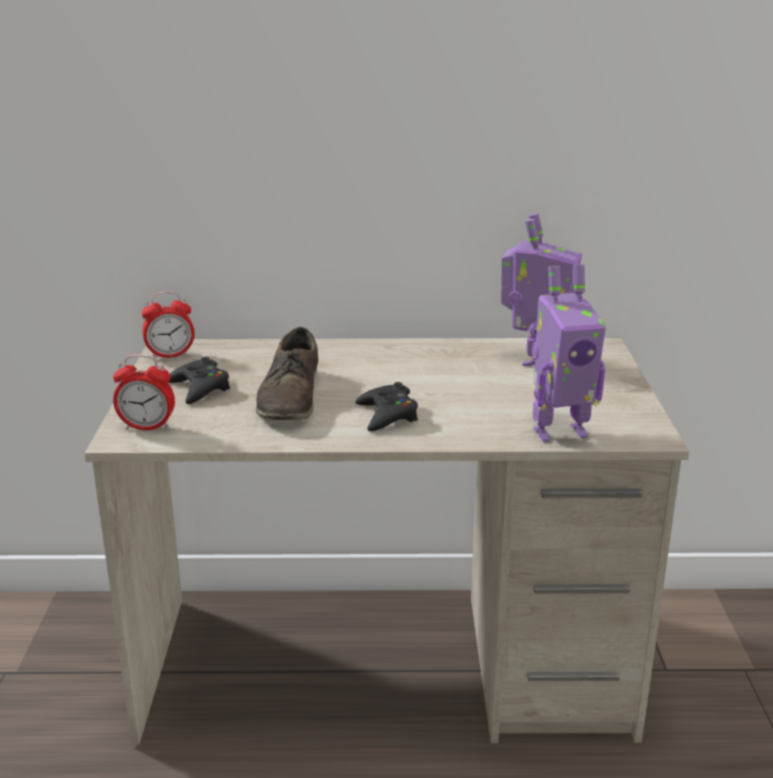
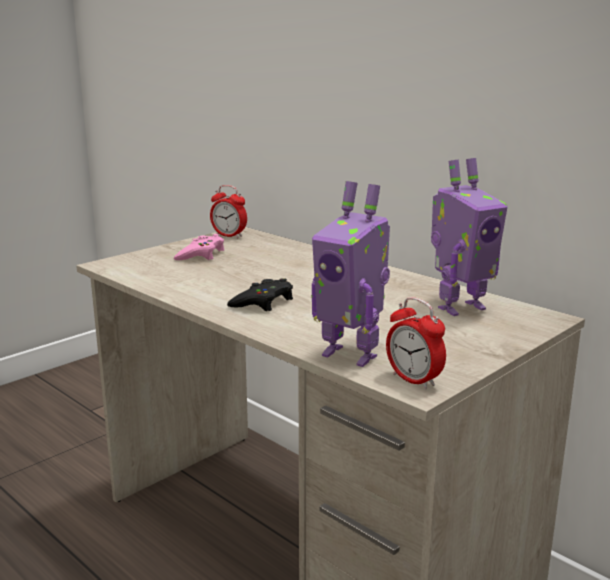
camera: 45 degrees right, 5 degrees down
(147, 427) = (128, 263): alarm clock -> alarm clock (414, 380)
(199, 388) = (201, 255): black game controller -> pink game controller
(291, 397) = (234, 274): brown shoe -> none

